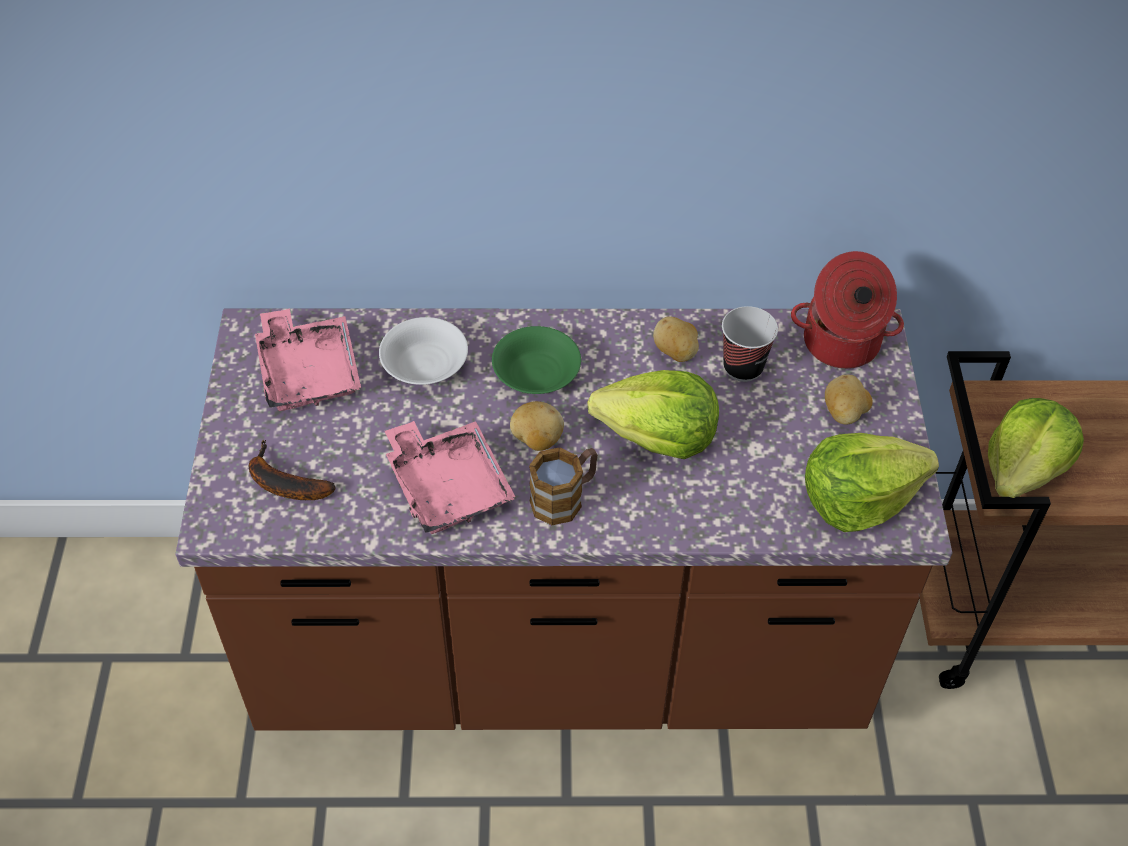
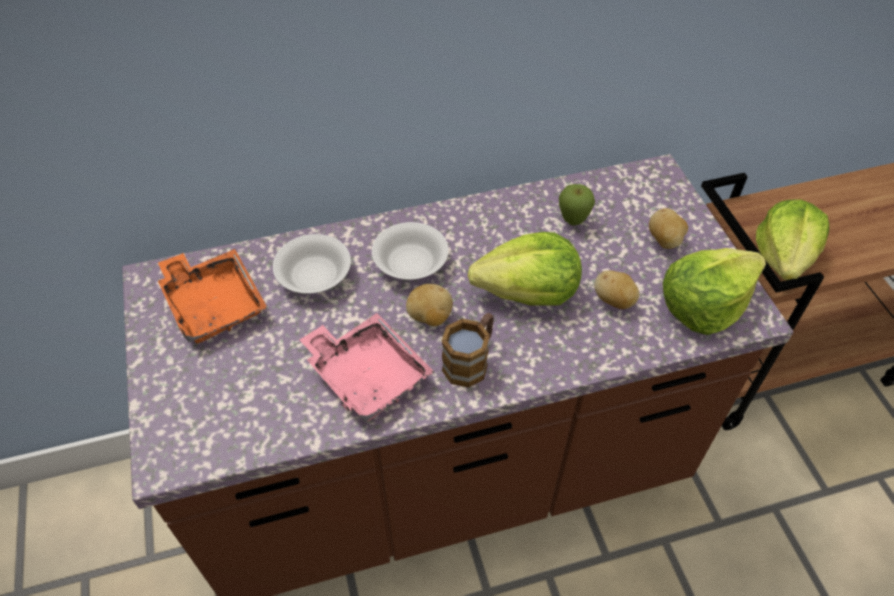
camera: 15 degrees left, 0 degrees up
(282, 483) = (217, 407): banana -> none
(308, 372) = (214, 304): pink tray -> orange tray
(535, 375) = (409, 263): green bowl -> white bowl
(675, 353) = (516, 222): potato -> potato (614, 301)
(743, 367) = (572, 222): cup -> apple
(841, 344) = (639, 189): cooking pot -> none

